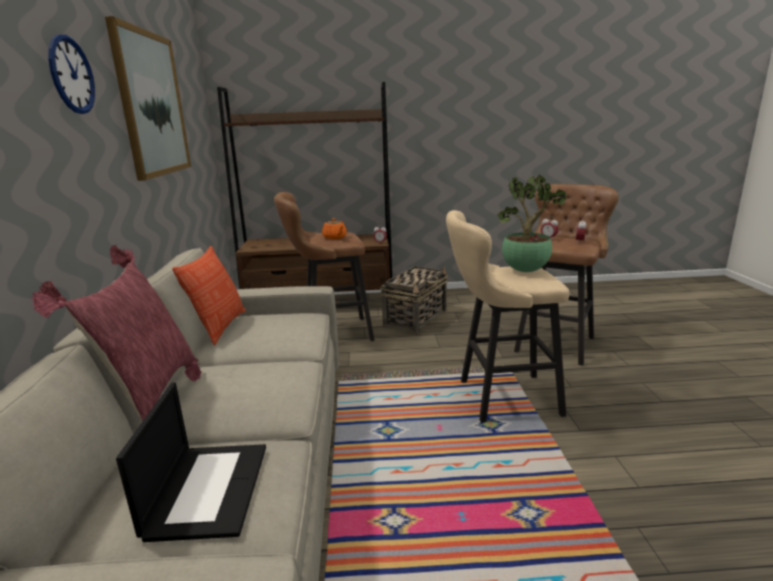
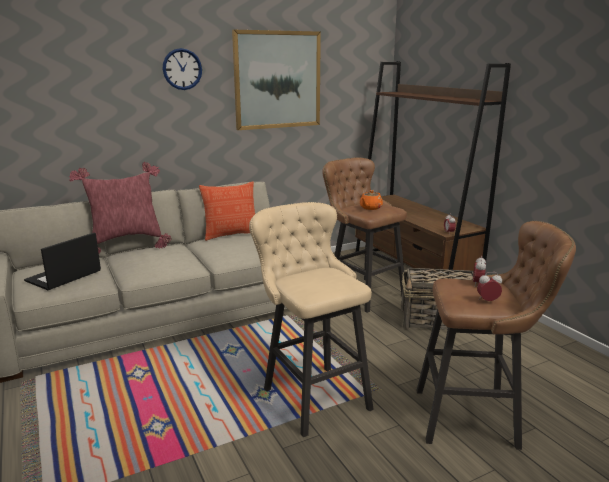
camera: 65 degrees right, 0 degrees up
(208, 488) = (63, 276): laptop -> laptop turned 150 degrees clockwise
(526, 271) = (331, 282): potted plant -> none

